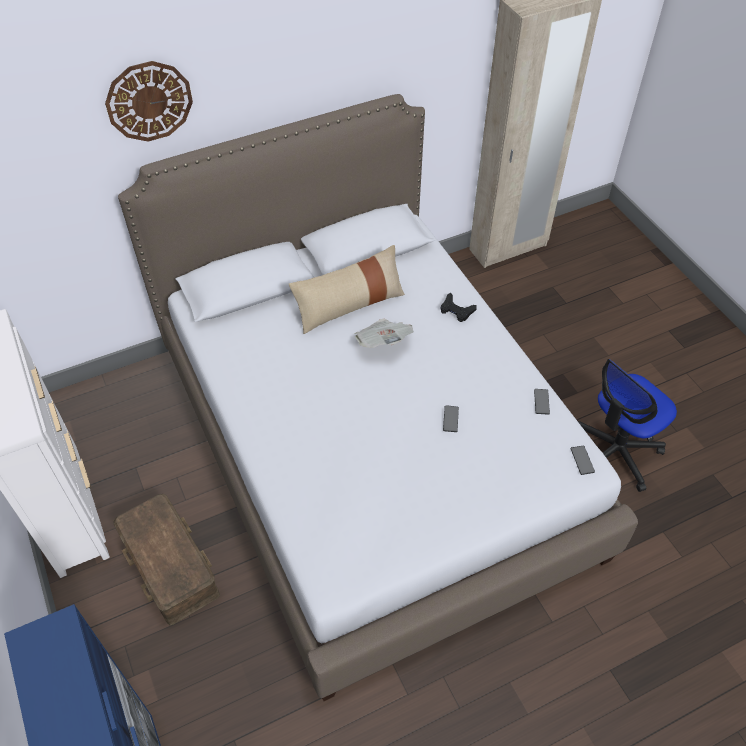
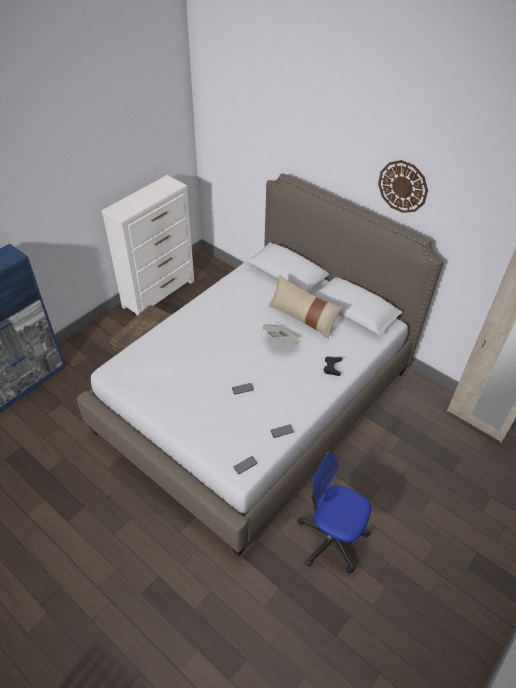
camera: 65 degrees right, 5 degrees down
(149, 101) = (302, 144): wall clock -> wall clock (403, 186)

